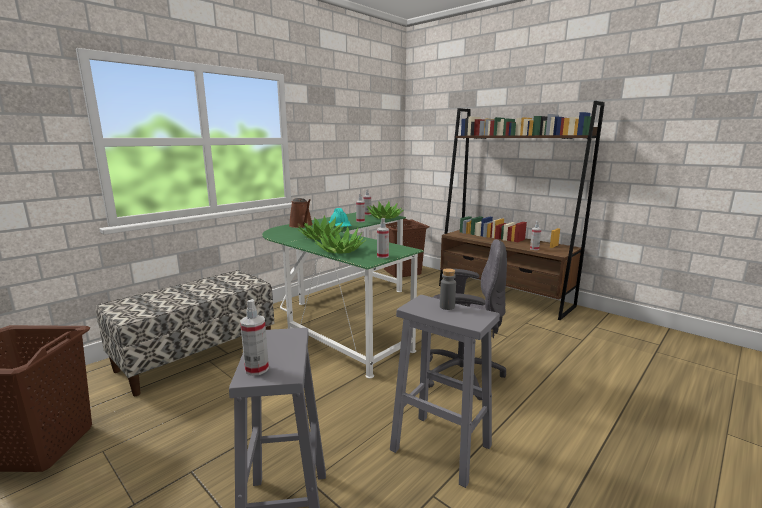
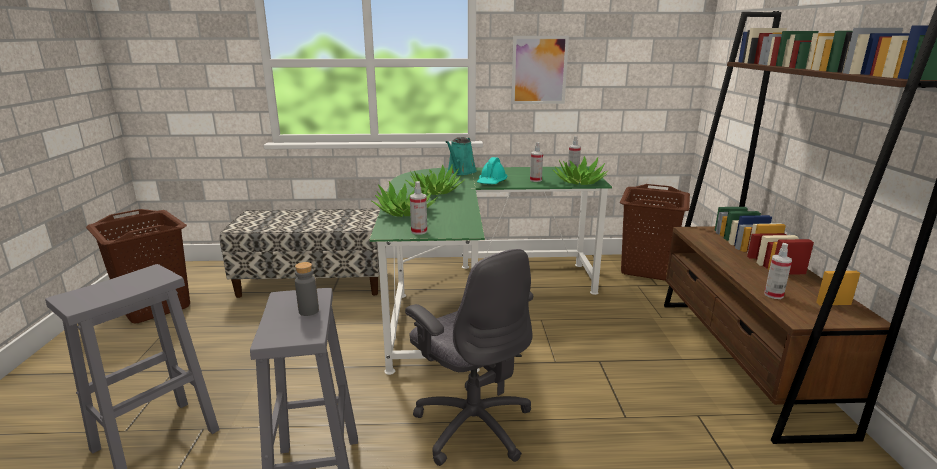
camera: 45 degrees right, 5 degrees up
(257, 369) = (82, 293): spray bottle -> none
(302, 225) = (460, 172): brown watering can -> turquoise watering can
(326, 146) = (539, 70): none -> picture

